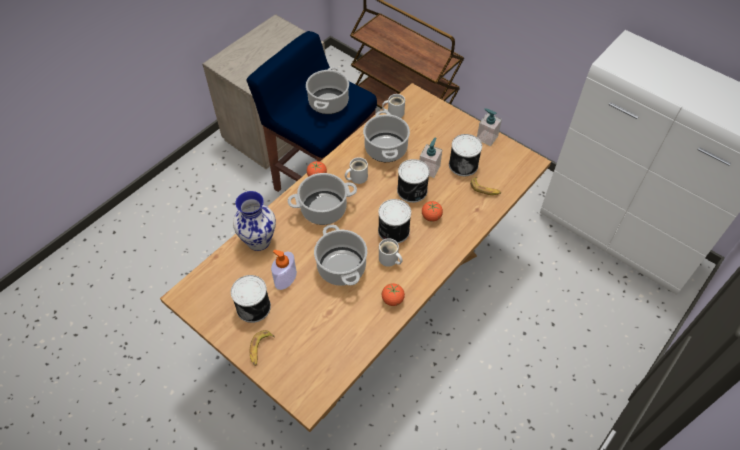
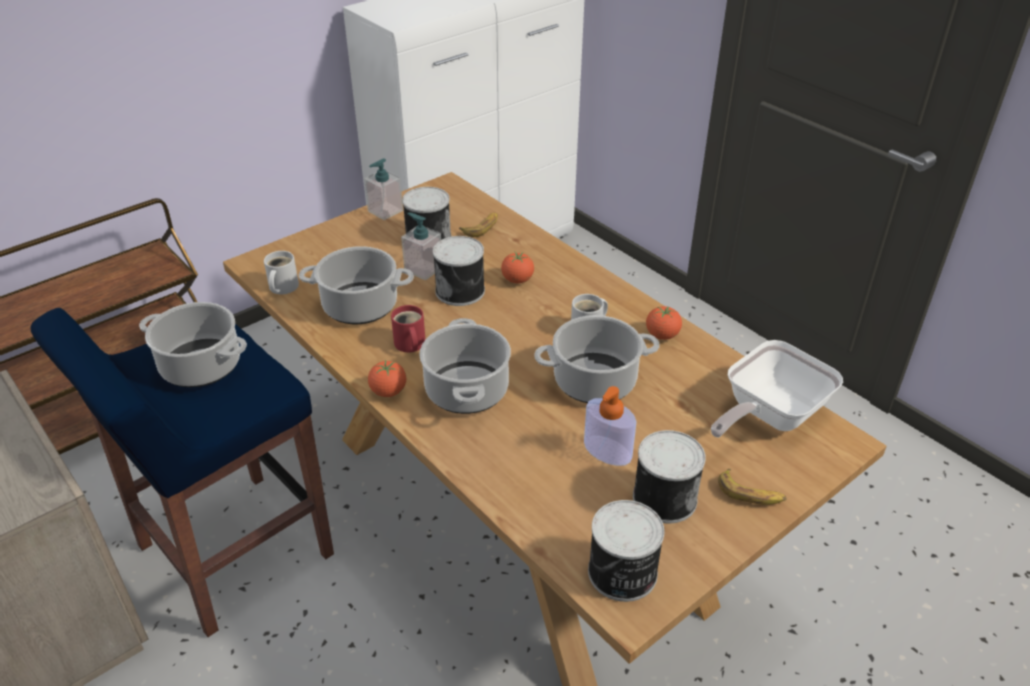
camera: 80 degrees left, 15 degrees down
(258, 240) = (515, 483): vase -> none
(326, 360) = (768, 415): none -> frying pan
(356, 177) = (409, 345): white mug -> red mug
(392, 231) = (534, 320): can -> can (622, 574)

